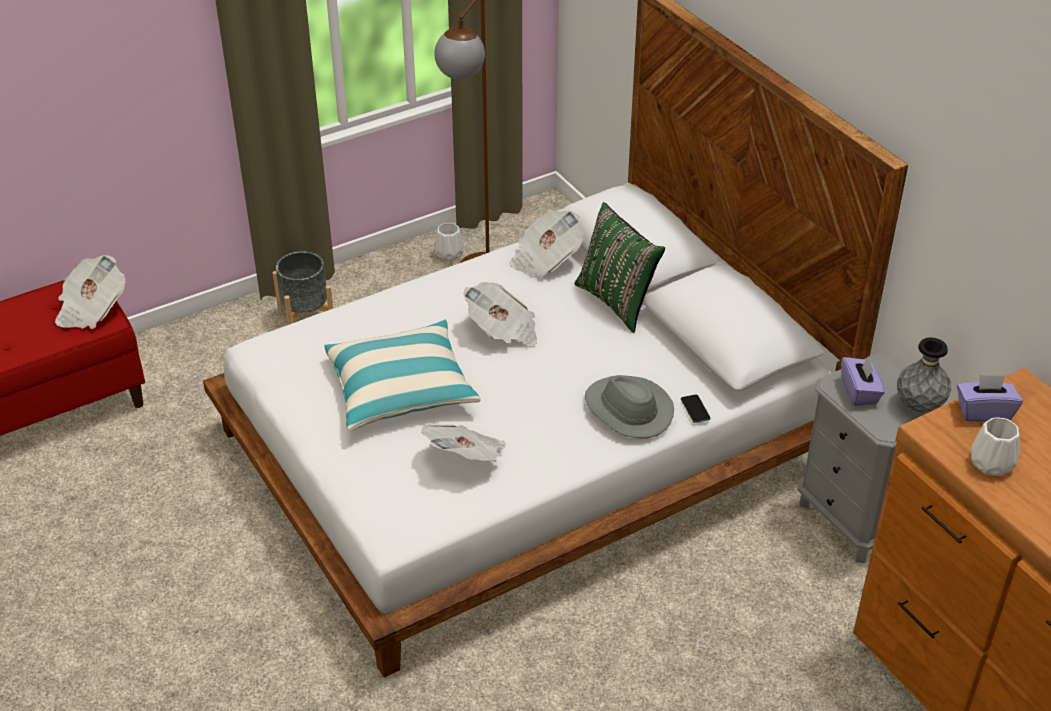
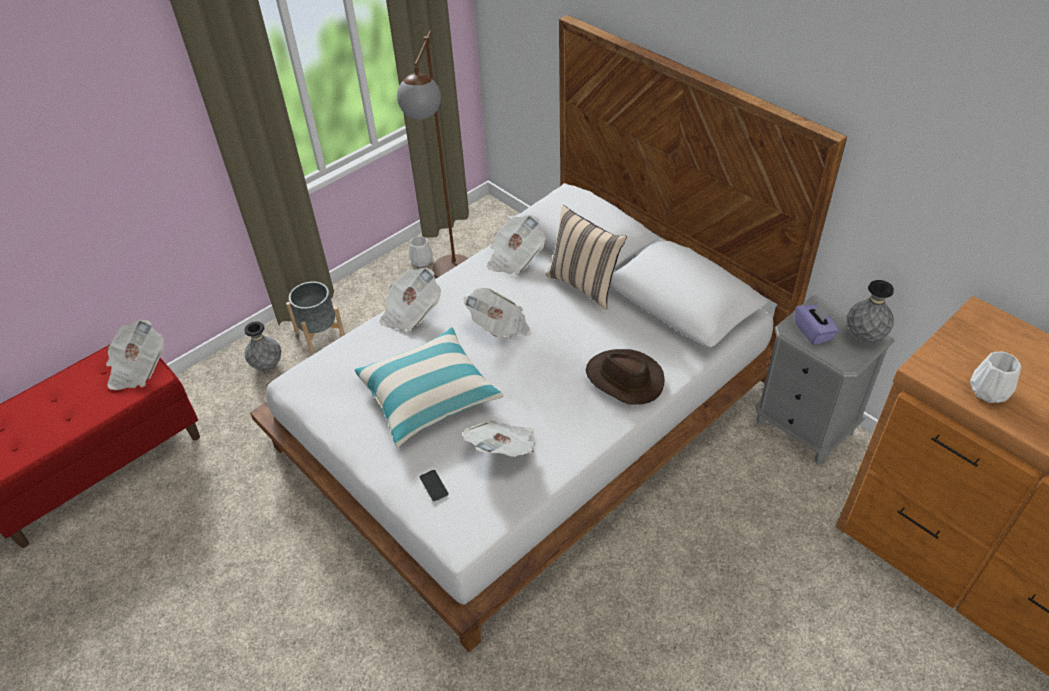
camera: 10 degrees left, 5 degrees up
(237, 341) = (267, 365): none -> grey vase
(406, 299) = (410, 312): none -> newspaper
(617, 301) = (584, 284): green pillow -> beige pillow
(627, 410) = (624, 379): grey hat -> brown hat
(695, 409) = (678, 368): phone -> phone (434, 486)
(984, 411) = (960, 343): purple tissue box -> none

